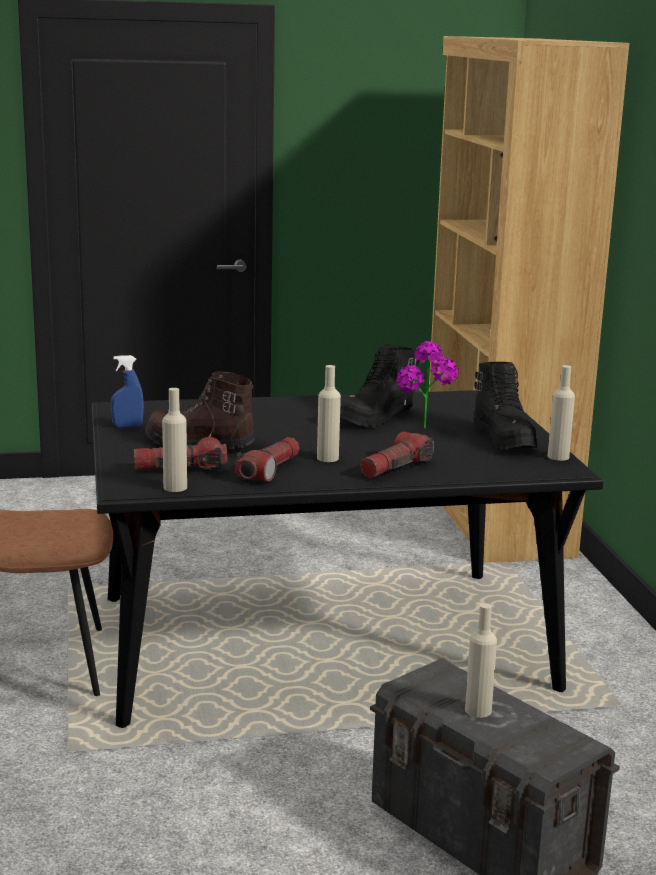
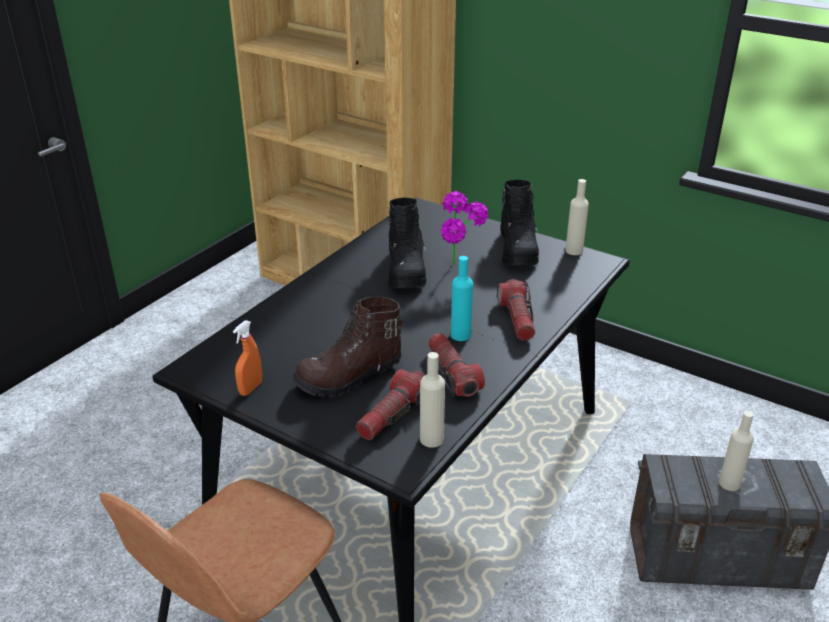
camera: 45 degrees left, 15 degrees up
(127, 426) = (250, 388): blue spray bottle -> orange spray bottle
(327, 458) = (460, 335): beige bottle -> turquoise bottle
(504, 439) = (518, 250): black boot -> black boot turned 60 degrees clockwise

